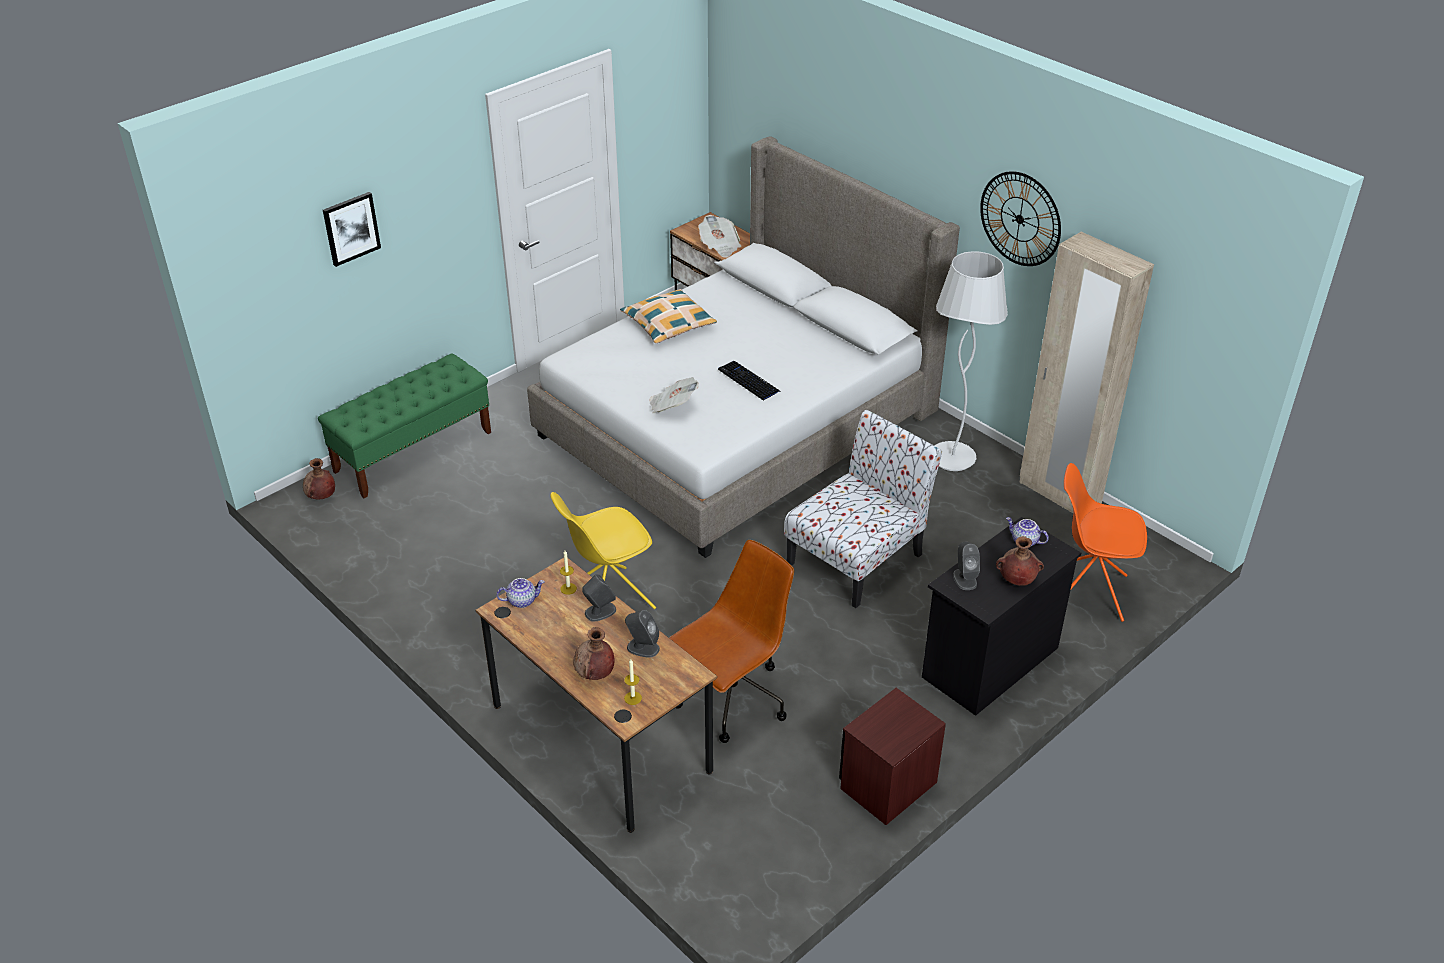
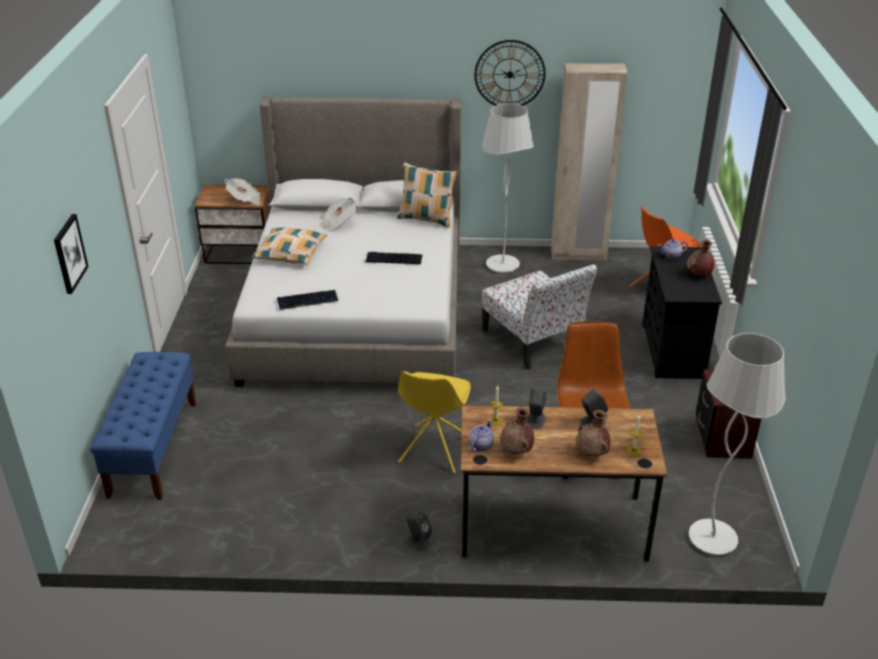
camera: 45 degrees left, 5 degrees down
(321, 497) = (123, 520): brown vase -> brown vase (517, 451)
(413, 451) = (153, 448): green bench -> blue bench
(611, 380) = (307, 300): none -> keyboard
(672, 406) = (371, 294): newspaper -> newspaper (338, 223)
(718, 863) = (713, 539): none -> white floor lamp
(847, 355) = (426, 219): none -> pillow
(857, 558) = (533, 341): chair -> chair turned 150 degrees clockwise
(964, 579) = (676, 288): grey speaker -> grey speaker (418, 541)

